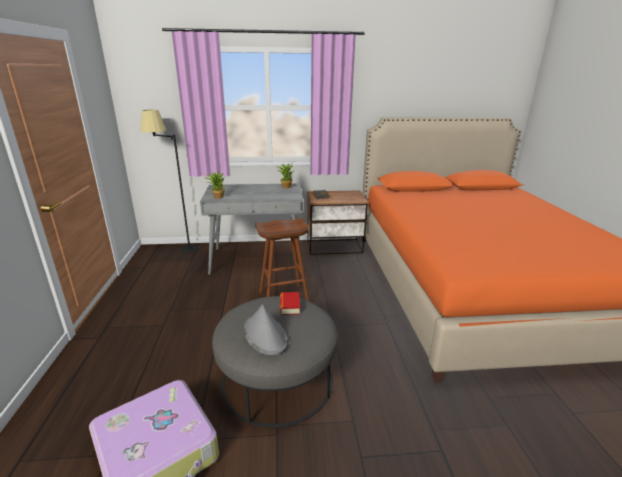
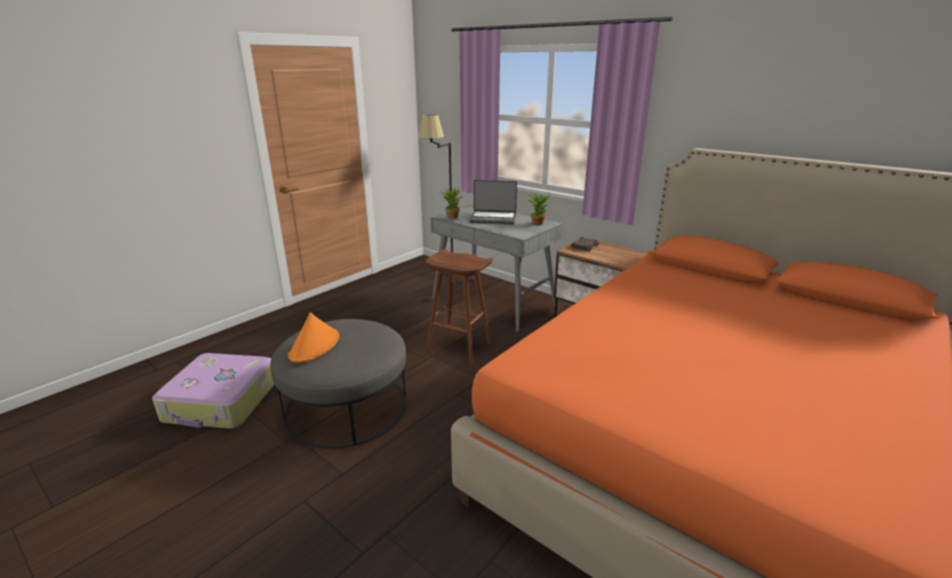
camera: 45 degrees right, 0 degrees up
(251, 191) = (493, 218): none -> laptop
(264, 335) = (315, 346): grey hat -> orange hat
(289, 306) = (371, 335): book -> none

